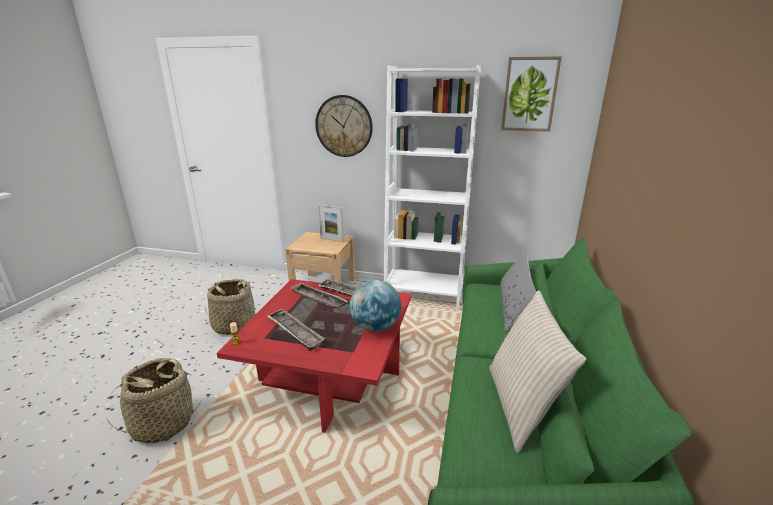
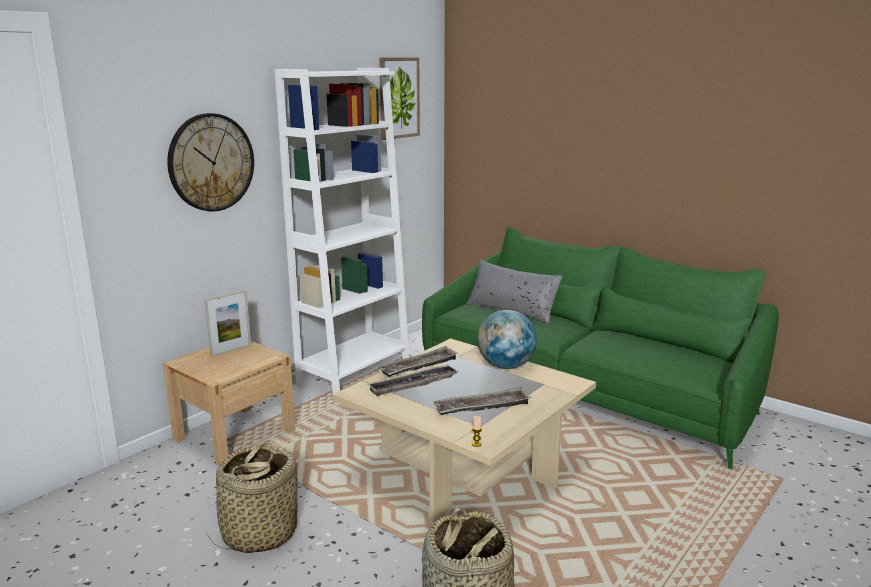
camera: 65 degrees left, 5 degrees down
(329, 377) = (465, 469): red coffee table -> beige coffee table
(521, 406) = (647, 344): beige pillow -> none

